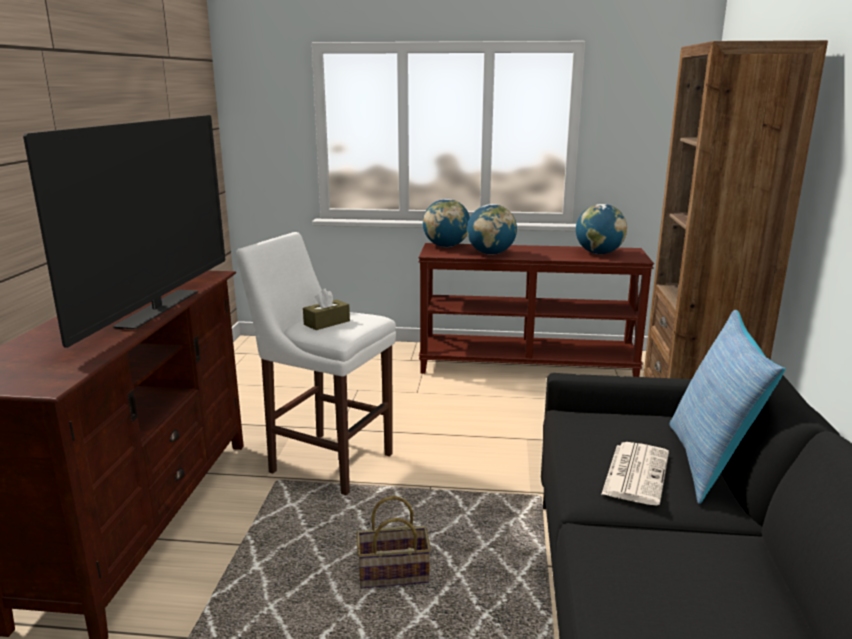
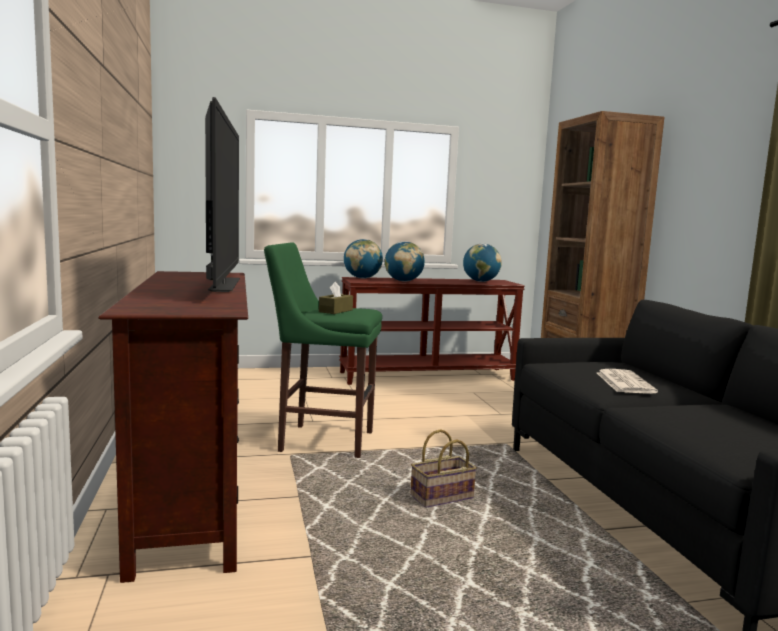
camera: 20 degrees left, 10 degrees down
(327, 461) = (321, 440): white stool -> green stool
(710, 463) = (660, 376): pillow -> none

